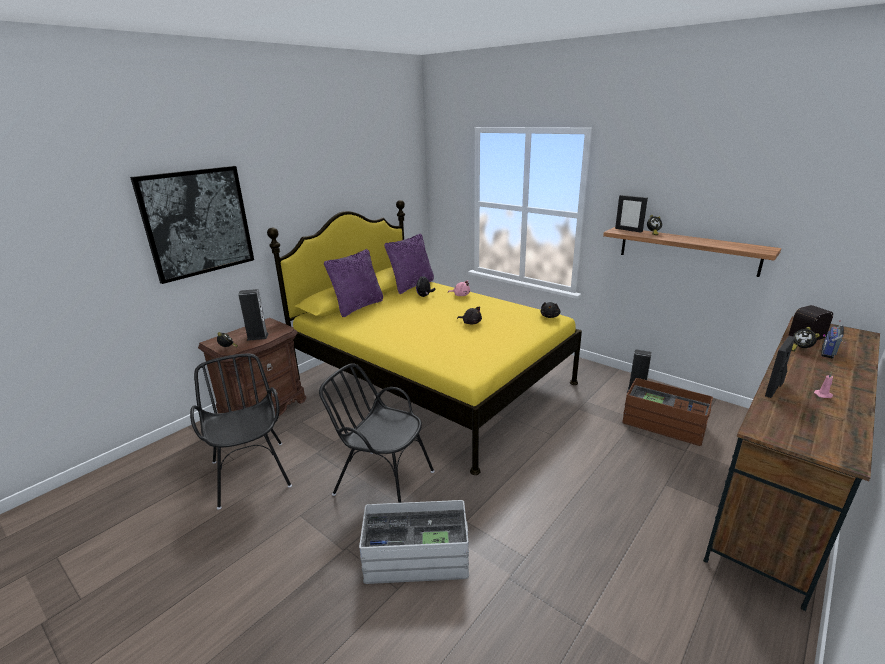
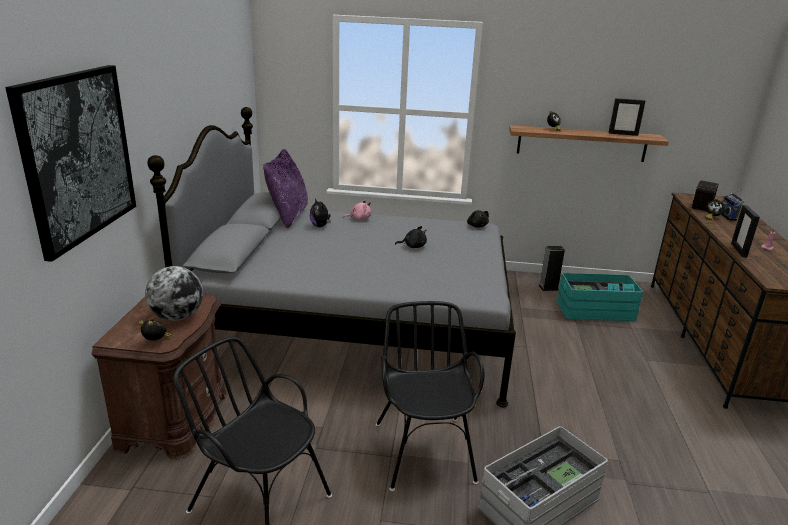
camera: 35 degrees left, 0 degrees up
(257, 337) = (177, 317): speaker -> globe
(358, 307) = (259, 253): purple pillow -> none
(381, 480) = (424, 448): black chair -> black chair turned 90 degrees clockwise
(432, 382) = (357, 328): yellow bed -> grey bed
(629, 230) = (528, 127): picture frame -> picture frame (623, 134)
(664, 423) = (595, 310): brown storage box -> turquoise storage box

